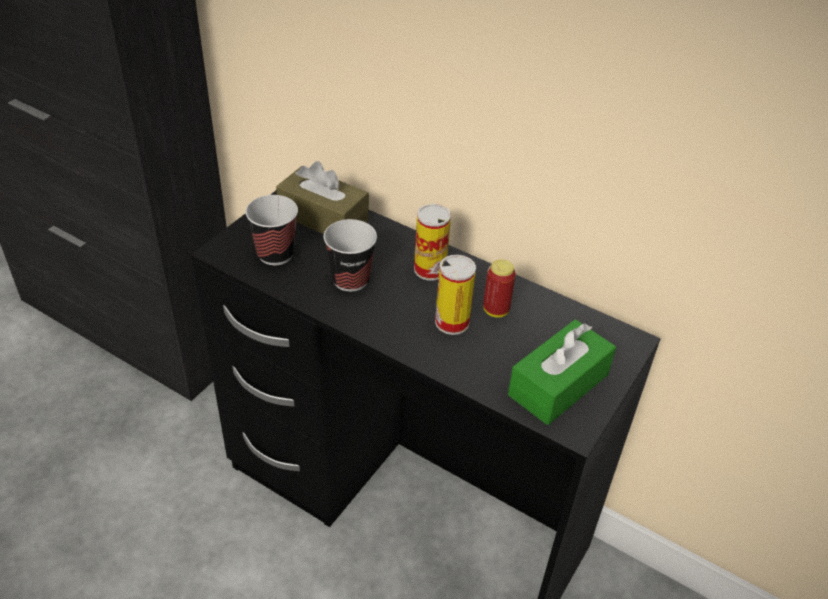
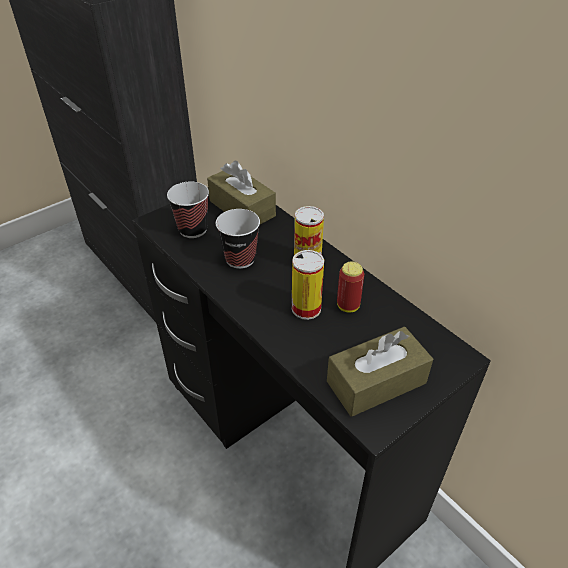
camera: 20 degrees right, 0 degrees up
(558, 385) = (376, 382): green tissue box -> brown tissue box

